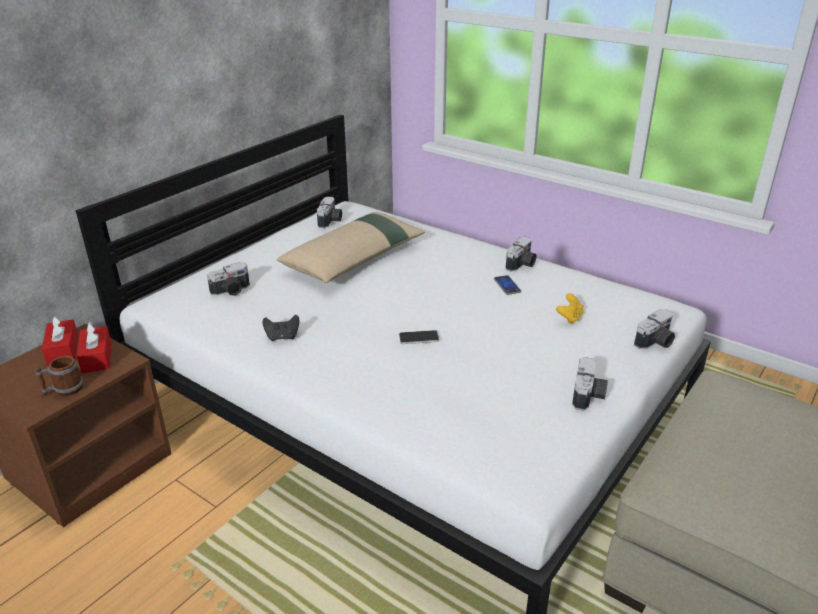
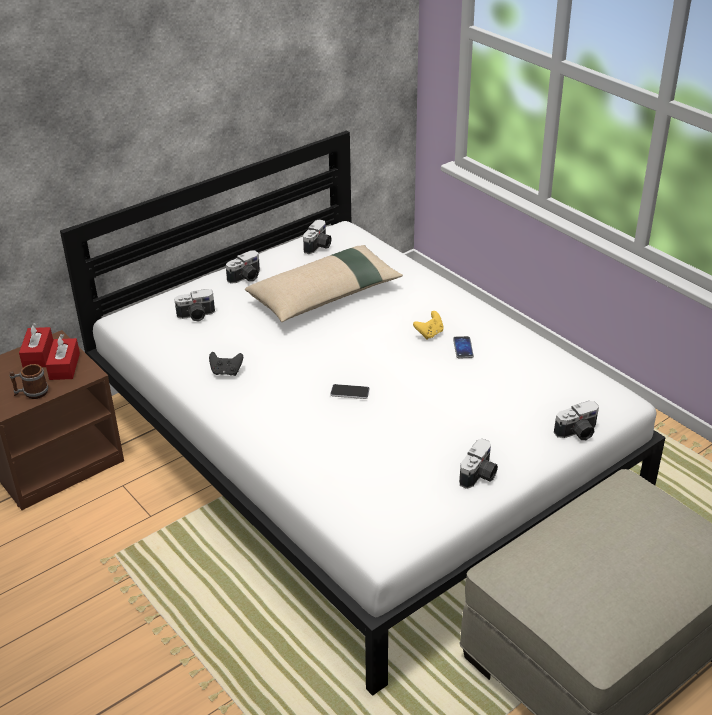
camera: 15 degrees right, 5 degrees up
(522, 264) = (491, 325): camera -> camera (246, 278)
(569, 318) = (507, 393): yellow game controller -> yellow game controller (429, 334)

